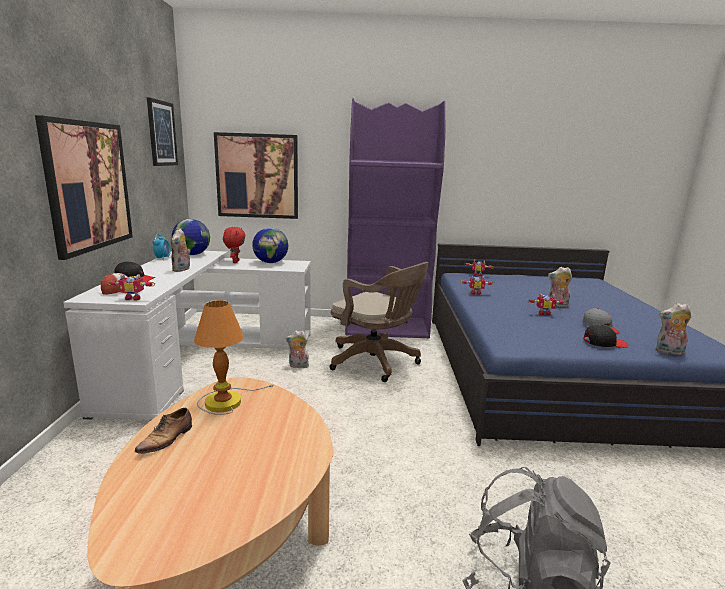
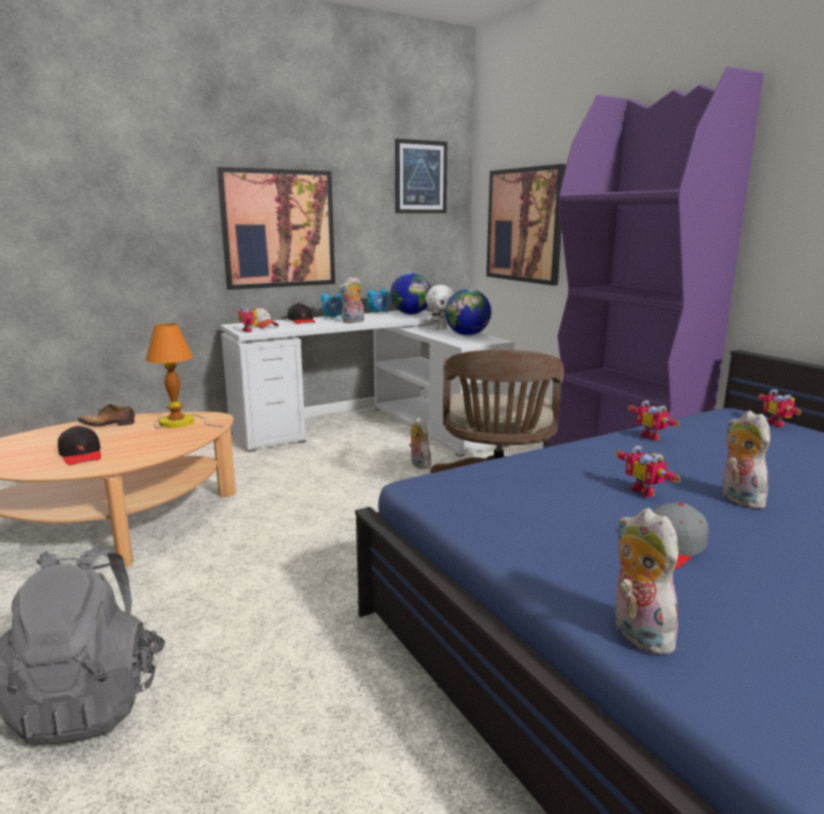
camera: 60 degrees right, 0 degrees up
(149, 270) = (333, 318): none -> alarm clock
(235, 262) = (440, 328): red plush toy -> white plush toy
(604, 343) = (565, 555): black cap -> black cap (81, 454)

